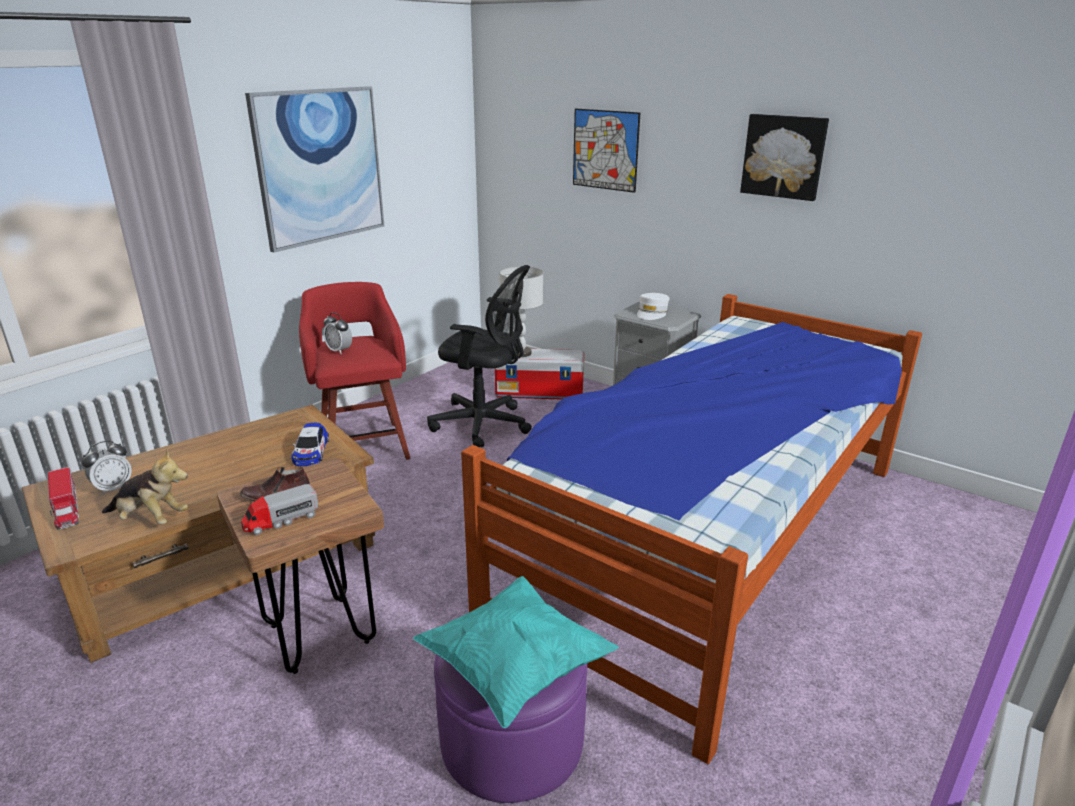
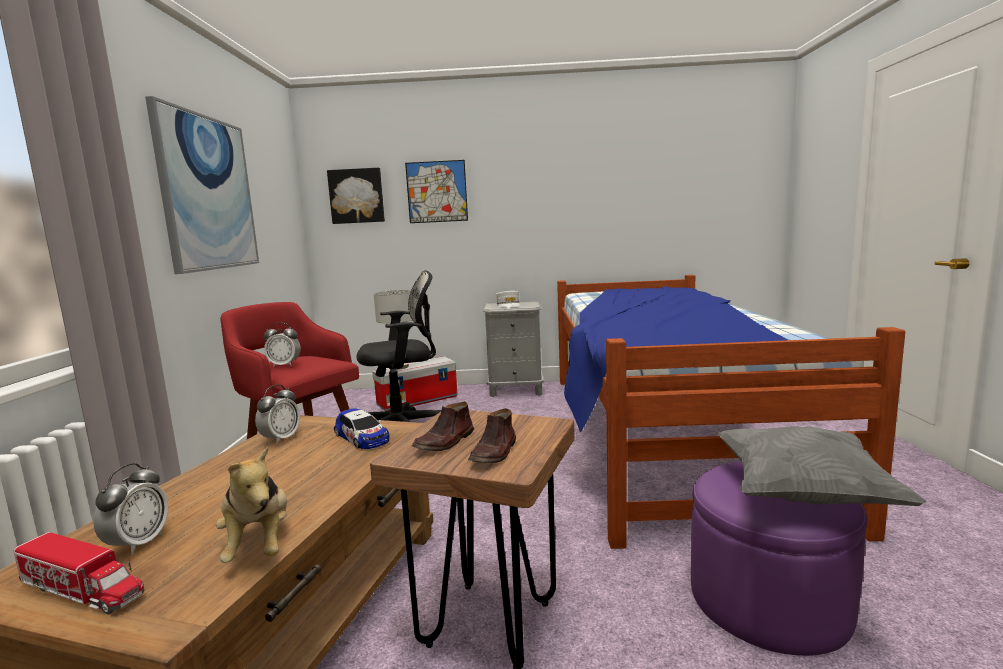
camera: 35 degrees left, 15 degrees down
(150, 519) = (260, 544): plush toy -> plush toy turned 90 degrees clockwise
(270, 429) = (281, 439): none -> alarm clock
(281, 520) = (495, 453): toy truck -> brown shoe
(515, 668) = (803, 494): turquoise pillow -> grey pillow
(784, 156) = (580, 177): picture -> picture (357, 196)

